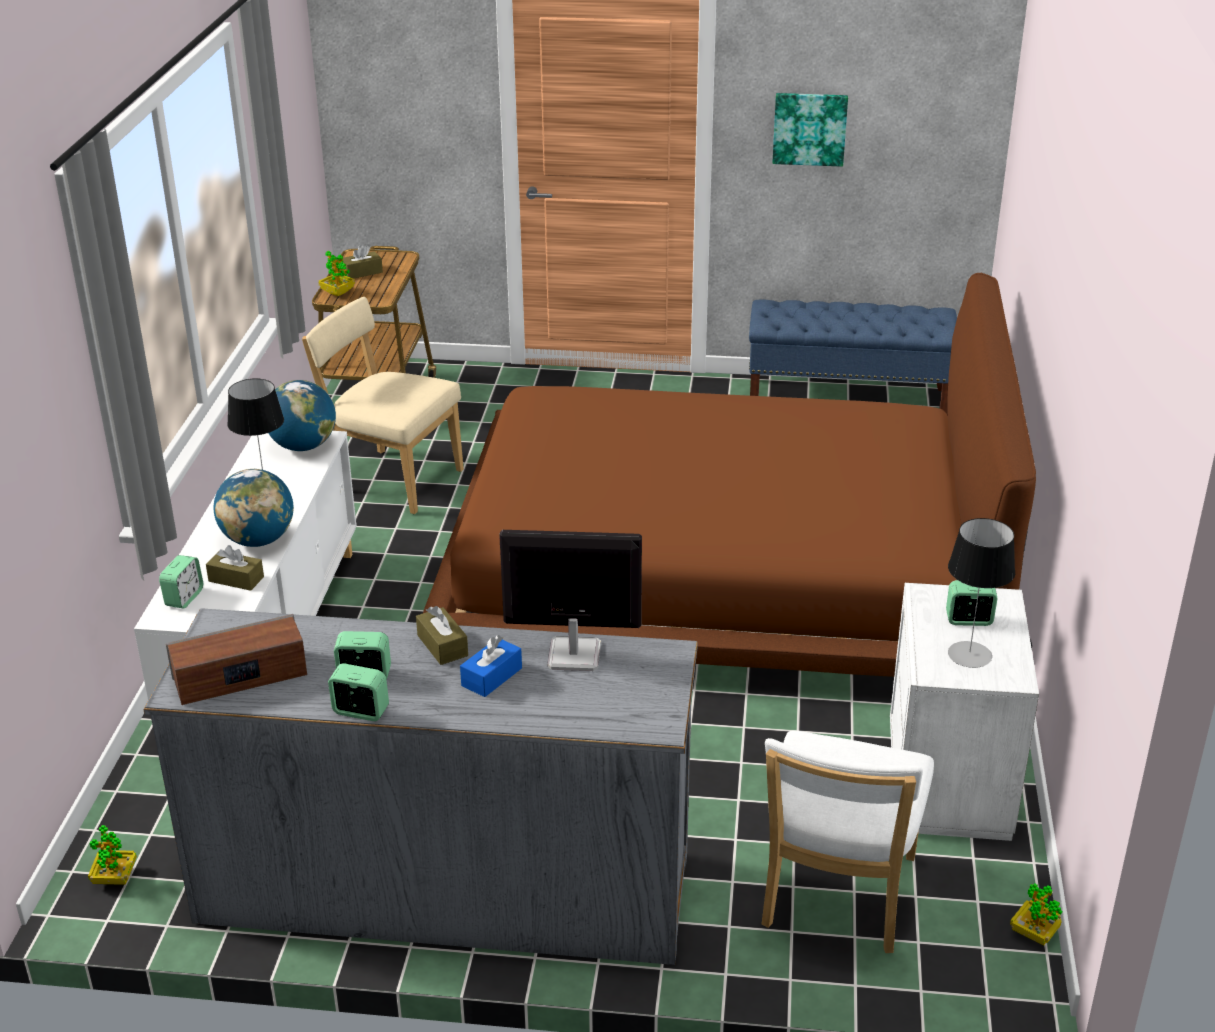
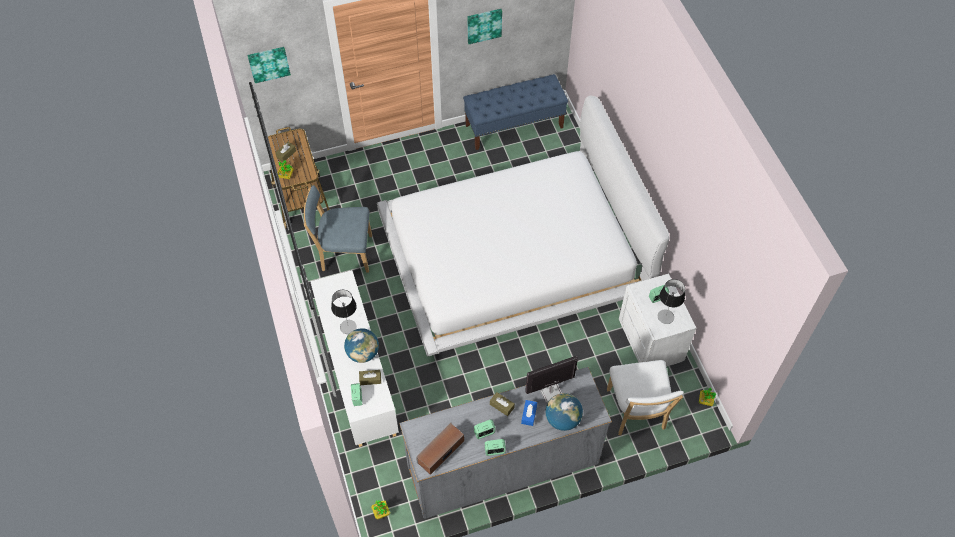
camera: 25 degrees left, 25 degrees up
(303, 446) = (340, 287): globe -> globe (562, 419)
(380, 85) = (268, 63): none -> picture
(392, 480) = (344, 253): beige chair -> blue chair
(723, 565) = (514, 255): brown bed -> white bed

